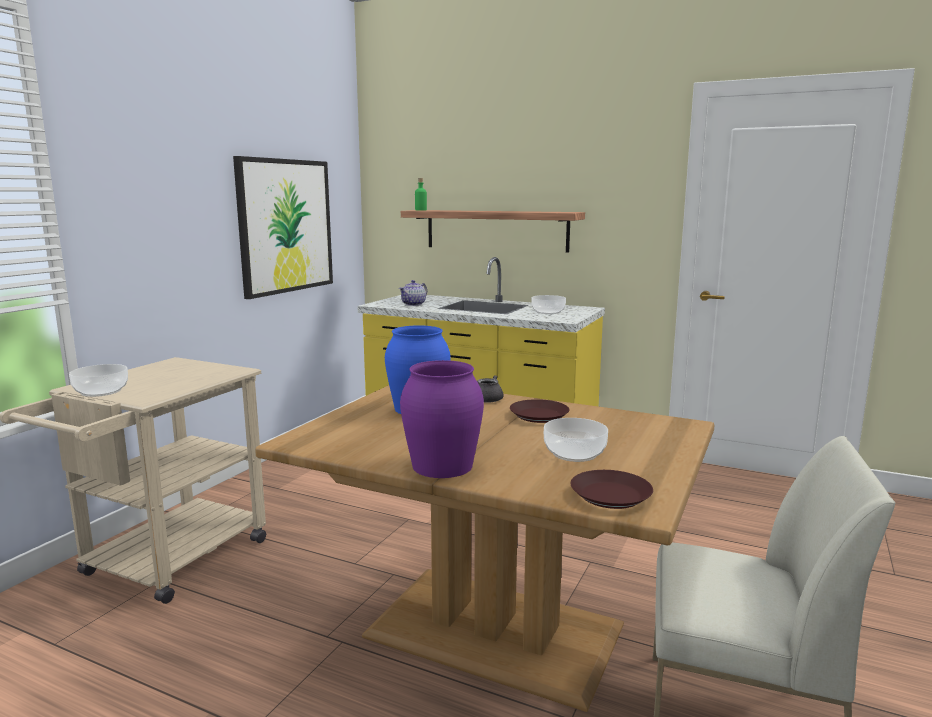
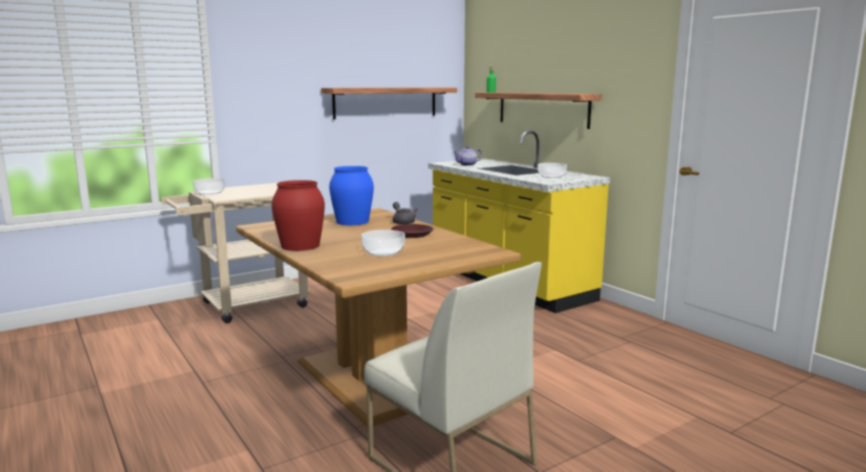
camera: 30 degrees right, 0 degrees up
(285, 226) = (386, 102): picture -> shelf
(441, 465) = (300, 245): purple vase -> red vase
(611, 495) = (352, 270): brown plate -> none

